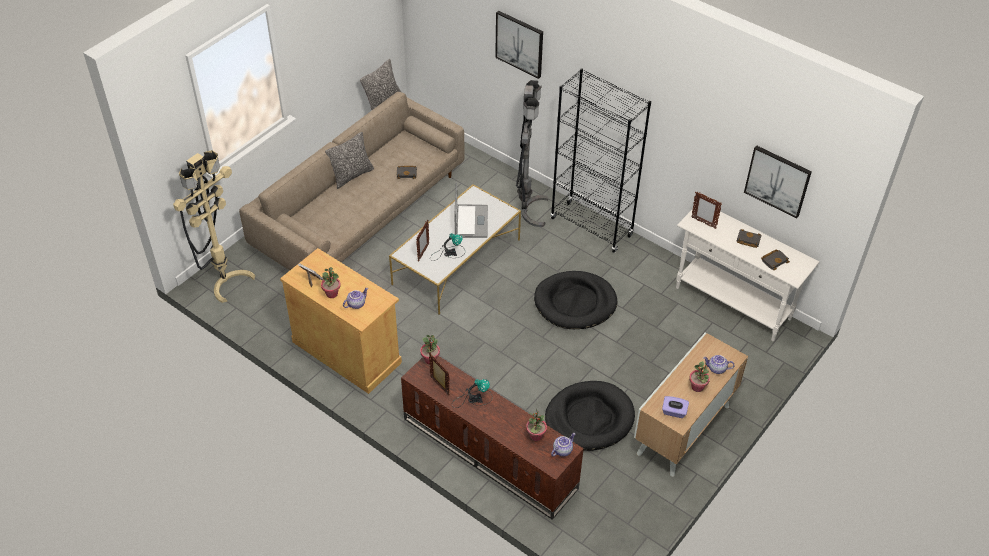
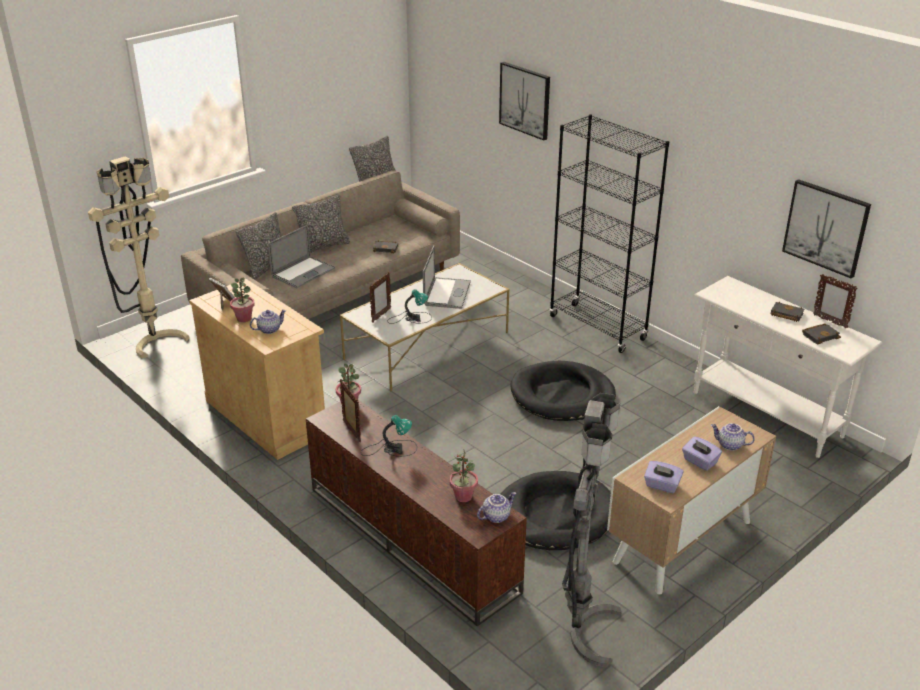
camera: 10 degrees right, 15 degrees down
(311, 207) = (267, 268): none -> pillow
(344, 210) = (303, 272): none -> laptop
(527, 210) = (523, 307): grey floor lamp -> grey floor lamp (581, 631)
(697, 387) = (699, 462): potted plant -> purple tissue box
(703, 223) = (729, 294): picture frame -> picture frame (829, 321)

